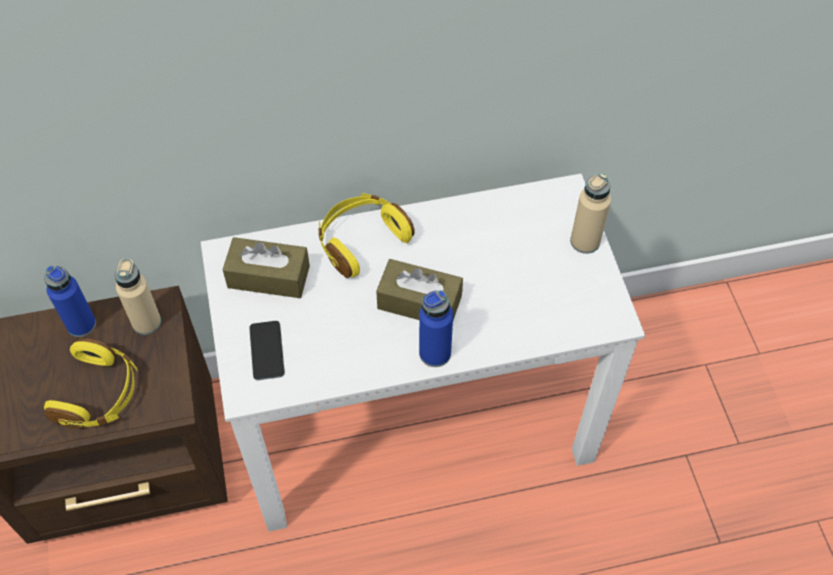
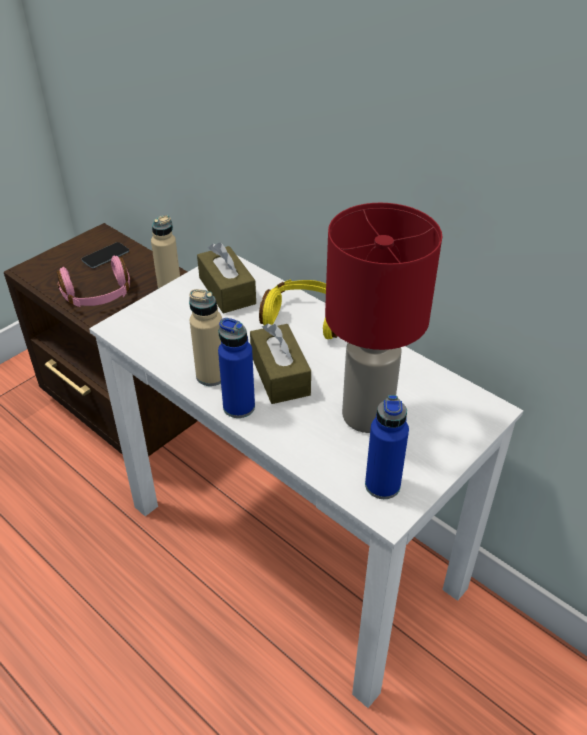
camera: 55 degrees right, 15 degrees down
(81, 324) = (144, 263): blue bottle -> blue bottle (382, 485)
(99, 394) = (98, 296): yellow headphones -> pink headphones
(267, 350) = (162, 319): phone -> phone (105, 256)
(512, 270) = (368, 414): none -> red table lamp
(585, 241) = (451, 447): beige bottle -> beige bottle (211, 376)

